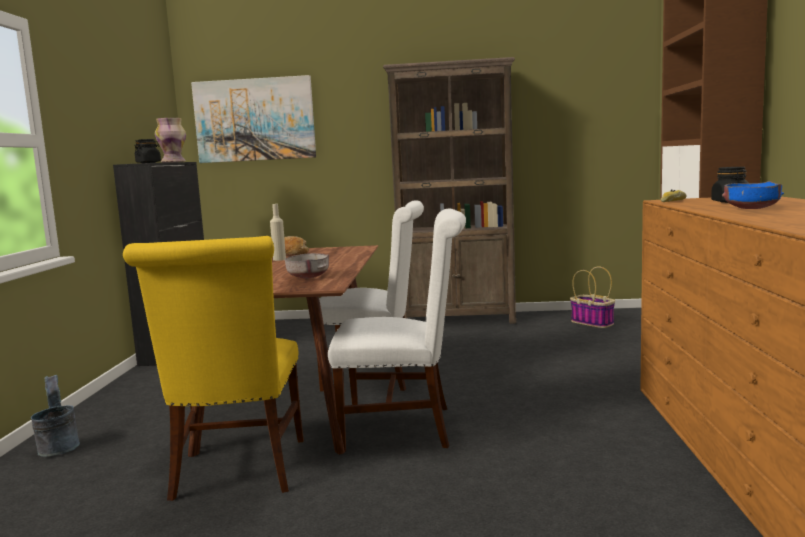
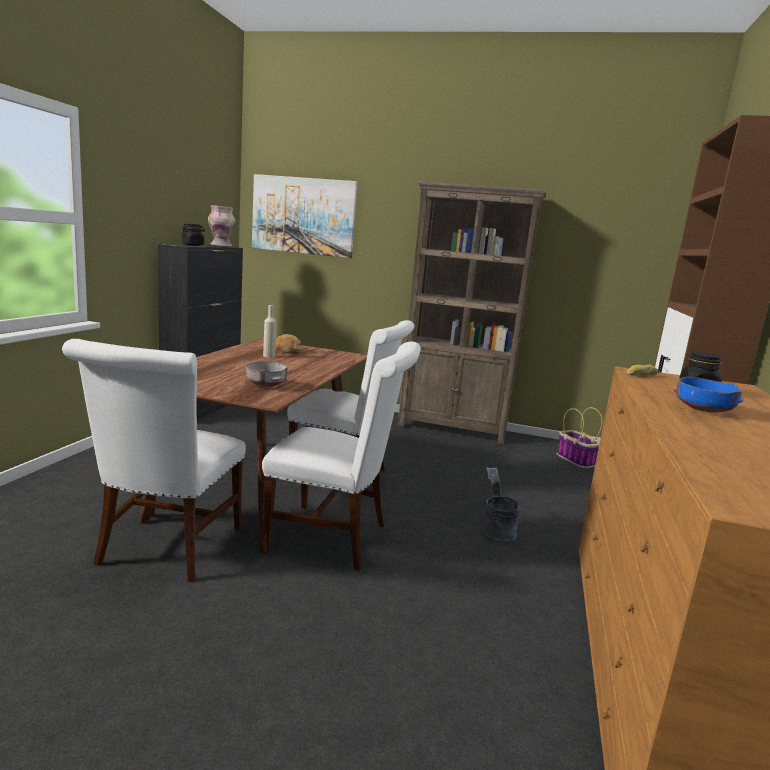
camera: 10 degrees right, 5 degrees up
(58, 446) = (49, 486): grey bucket -> grey bucket (496, 530)
(238, 472) = (166, 550): yellow chair -> white chair

